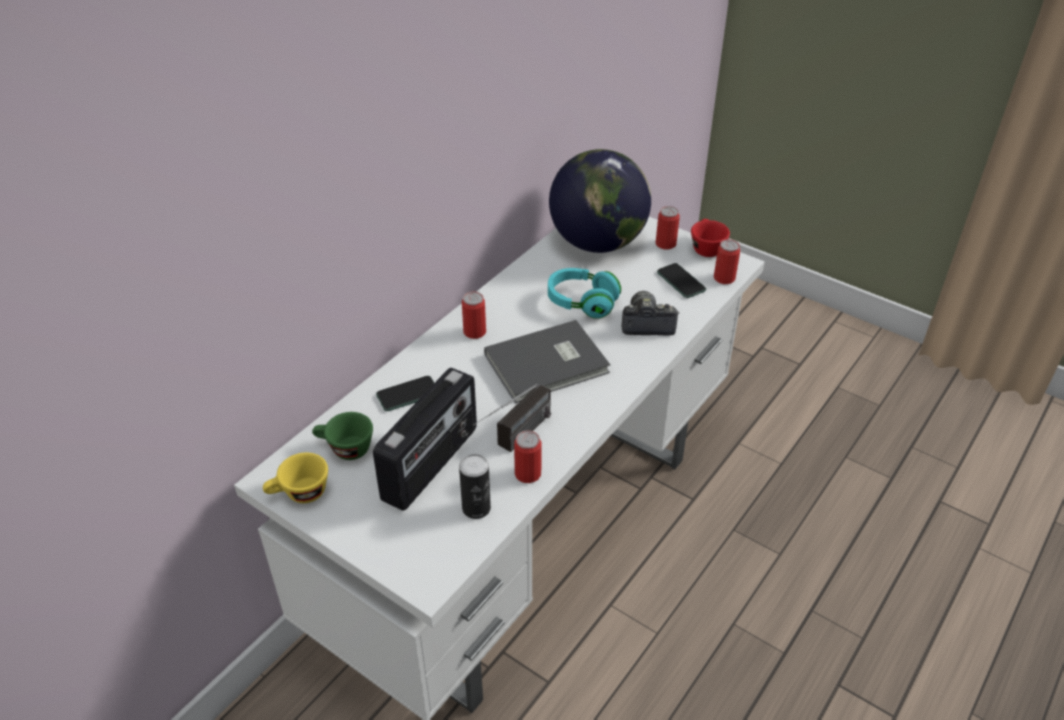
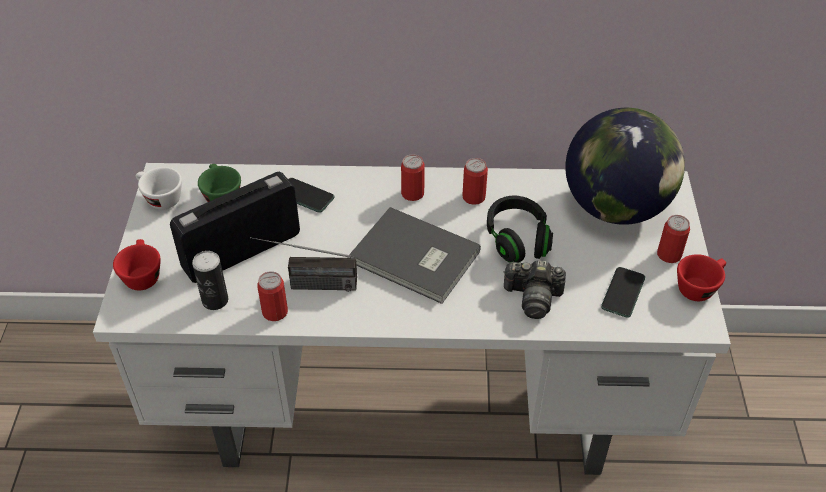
camera: 55 degrees right, 5 degrees up
(299, 494) = (159, 198): yellow cup -> white cup
(391, 548) = (142, 275): none -> red cup
(432, 464) = (241, 250): radio -> radio turned 150 degrees clockwise
(582, 303) = (517, 240): turquoise headphones -> black headphones
(646, 324) = (533, 297): camera -> camera turned 135 degrees clockwise
(724, 278) = (664, 323): can -> can (473, 197)

